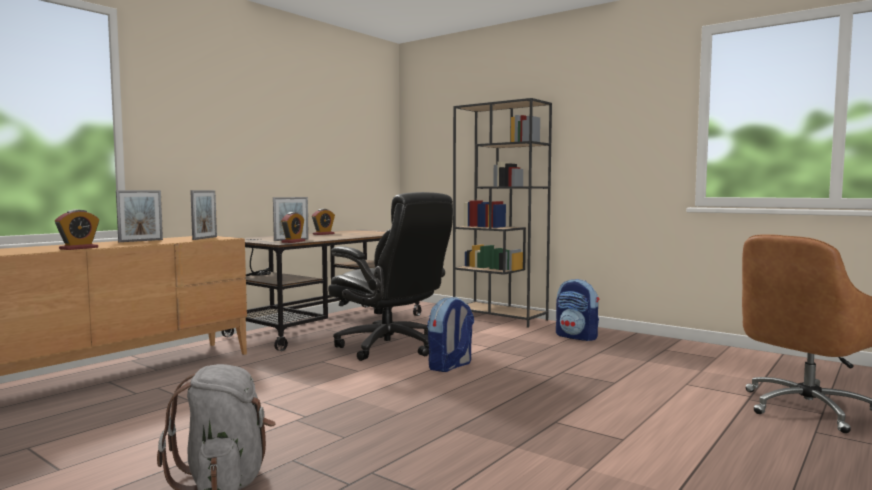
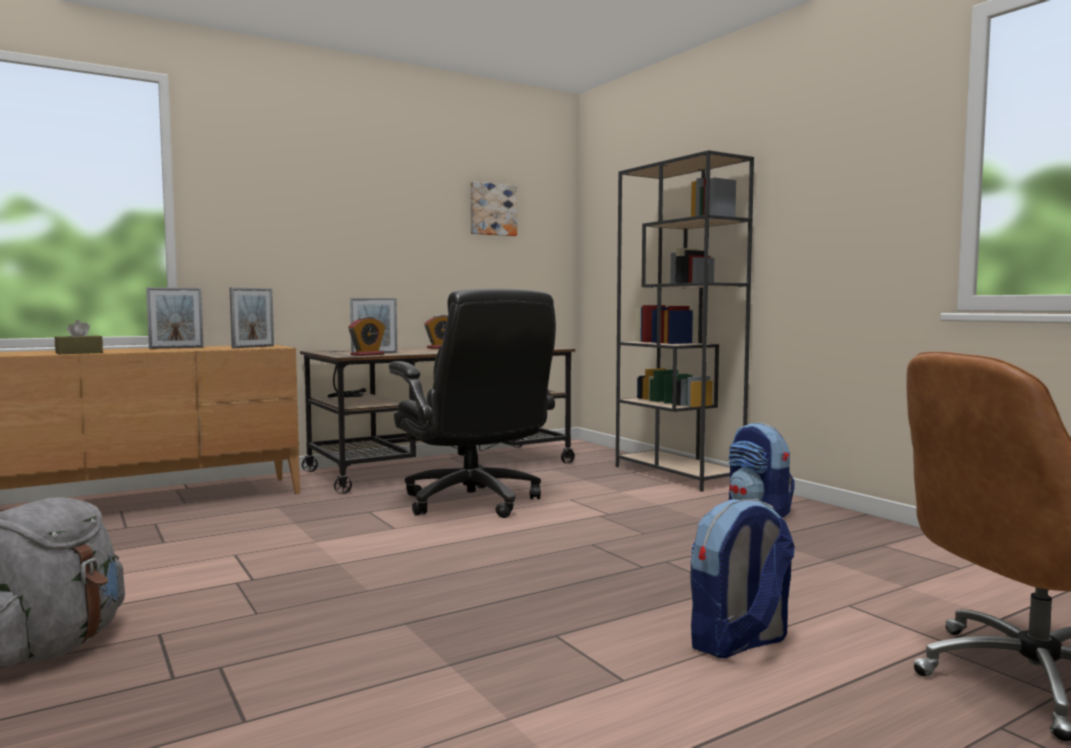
camera: 20 degrees right, 0 degrees up
(79, 248) = (79, 353): alarm clock -> brown tissue box
(346, 128) = (492, 209): none -> picture
(450, 366) = (517, 535): backpack -> backpack (739, 643)

